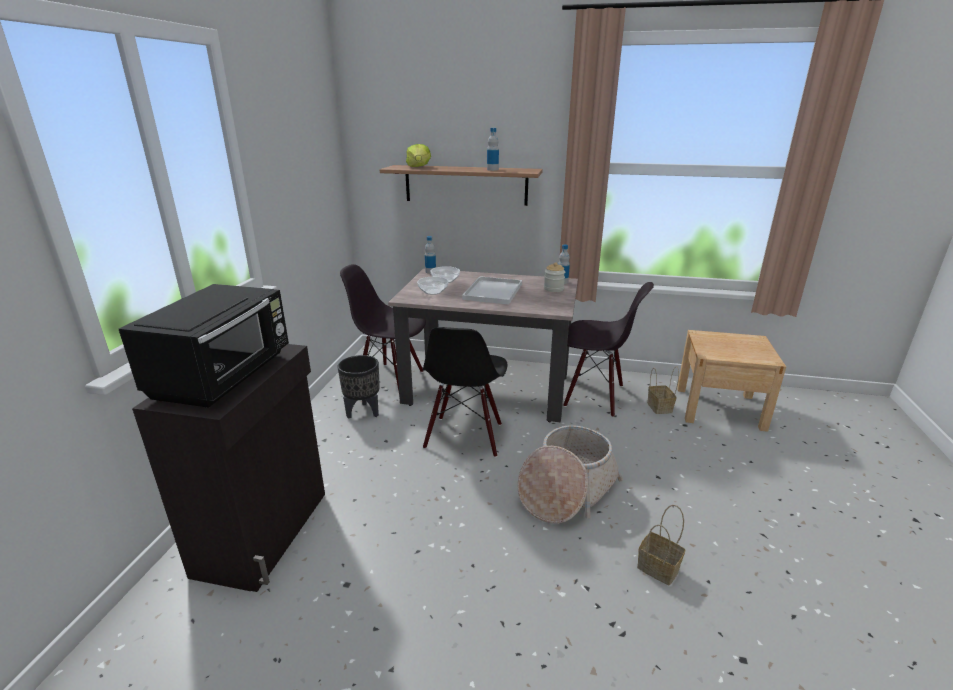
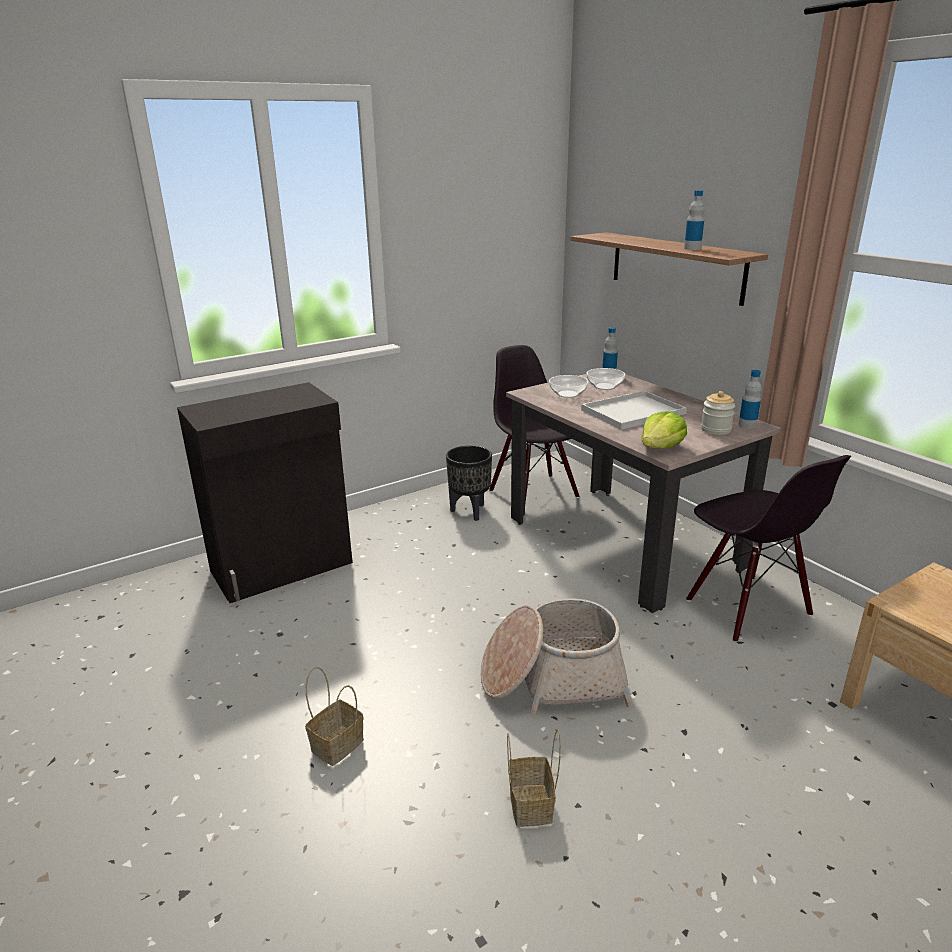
camera: 45 degrees right, 0 degrees up
(225, 376) = (252, 405): black microwave -> none
(419, 167) = (620, 237): lettuce -> lettuce (660, 448)
(465, 436) = (528, 576): black chair -> none
(658, 407) = (827, 664): basket -> basket (338, 743)

